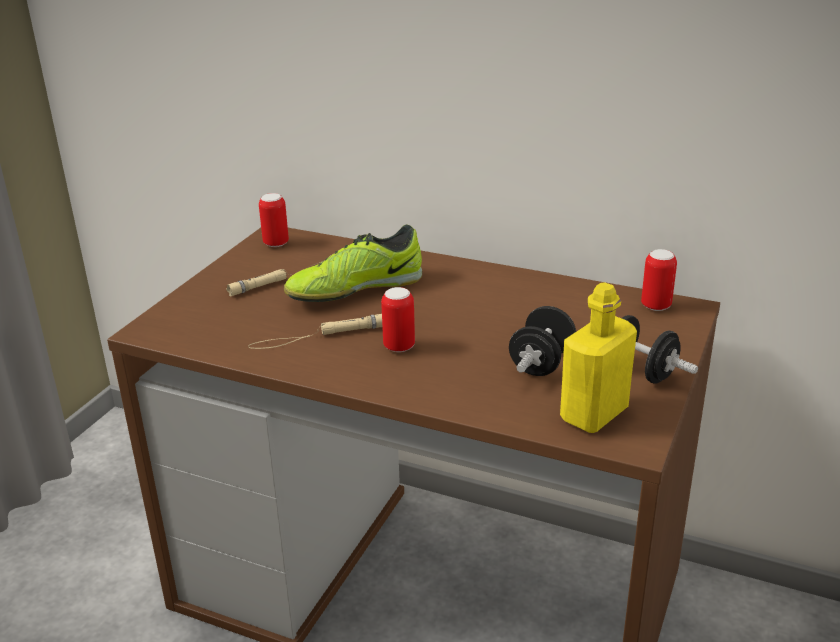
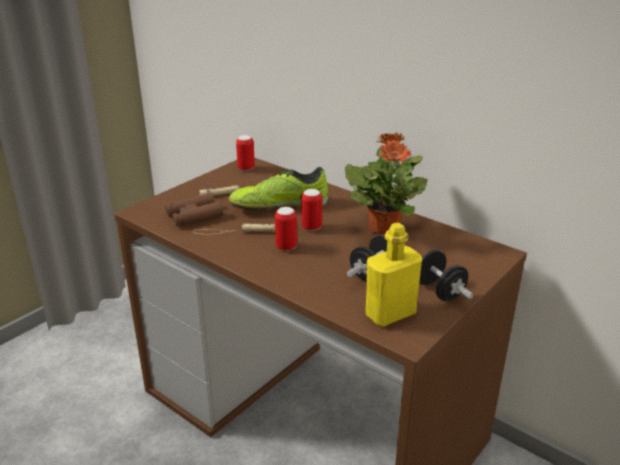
camera: 15 degrees right, 0 degrees up
(237, 324) = (194, 216): none -> brown binoculars
(521, 299) = (384, 228): none -> potted plant
(656, 306) = (477, 248): can -> can (311, 227)

